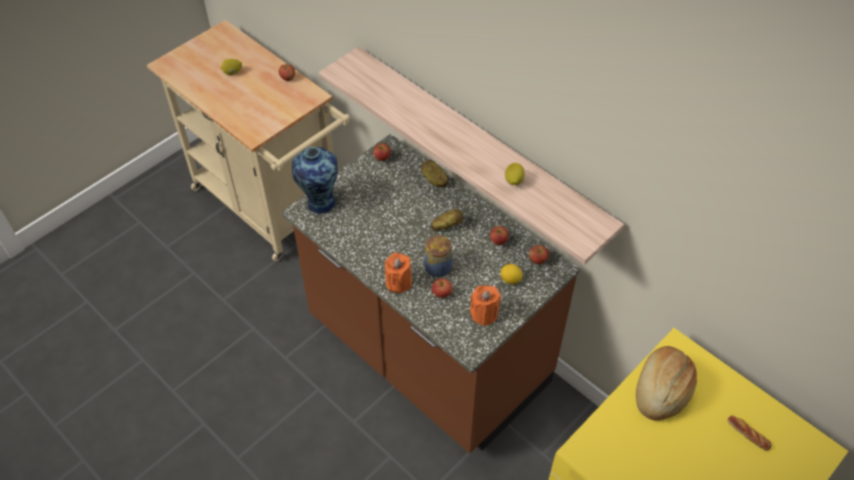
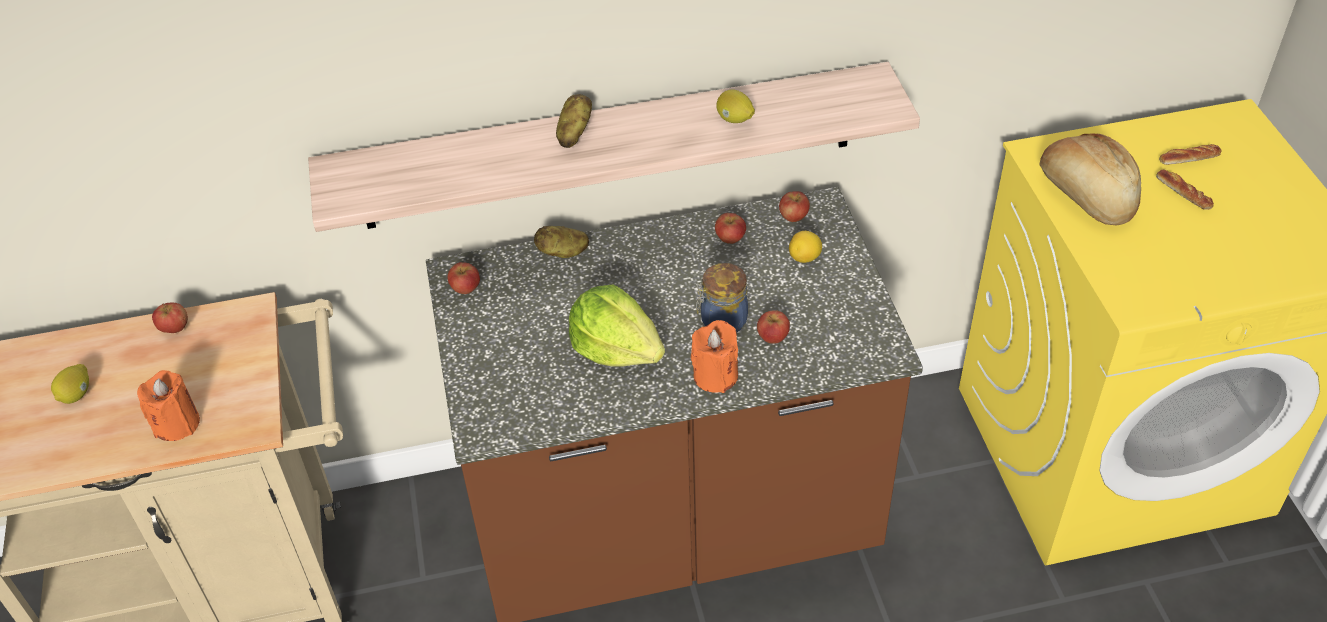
camera: 55 degrees left, 5 degrees down
(319, 202) = (482, 400): vase -> none
(387, 234) = (616, 348): none -> lettuce
(446, 225) = (657, 278): potato -> potato (573, 133)
(484, 314) = (840, 310): orange candle -> orange candle (177, 423)
(710, 443) = (1183, 193): none -> bread

